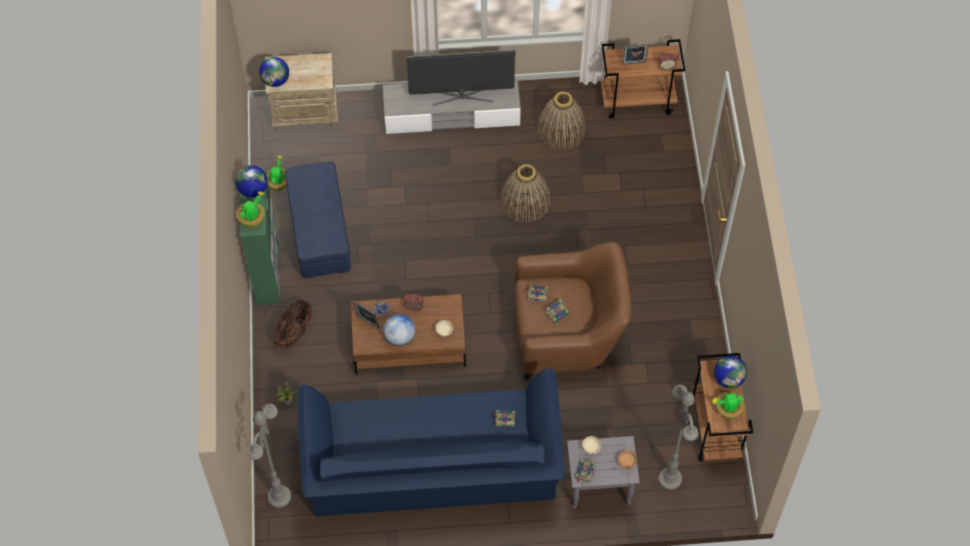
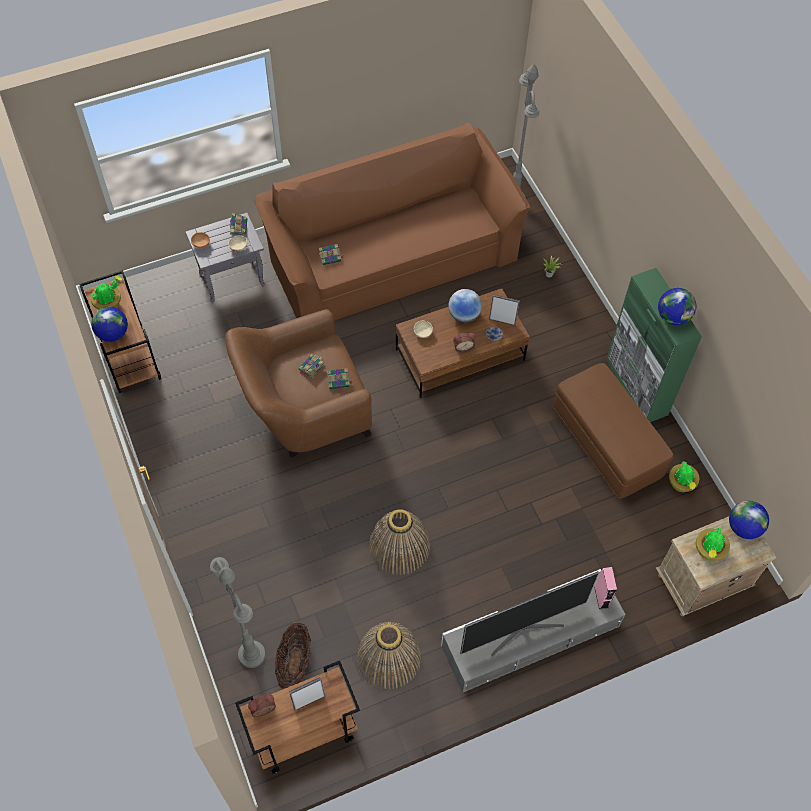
camera: 160 degrees right, 0 degrees up
(252, 219) = (654, 287): potted plant -> potted plant (708, 551)
(294, 332) = (576, 335): basket -> basket (294, 663)
(319, 232) = (607, 442): blue ottoman -> brown ottoman
(394, 99) = (601, 597): none -> pink speaker
(432, 470) = (390, 254): blue sofa -> brown sofa
(670, 479) = (166, 303): grey floor lamp -> grey floor lamp (251, 654)

